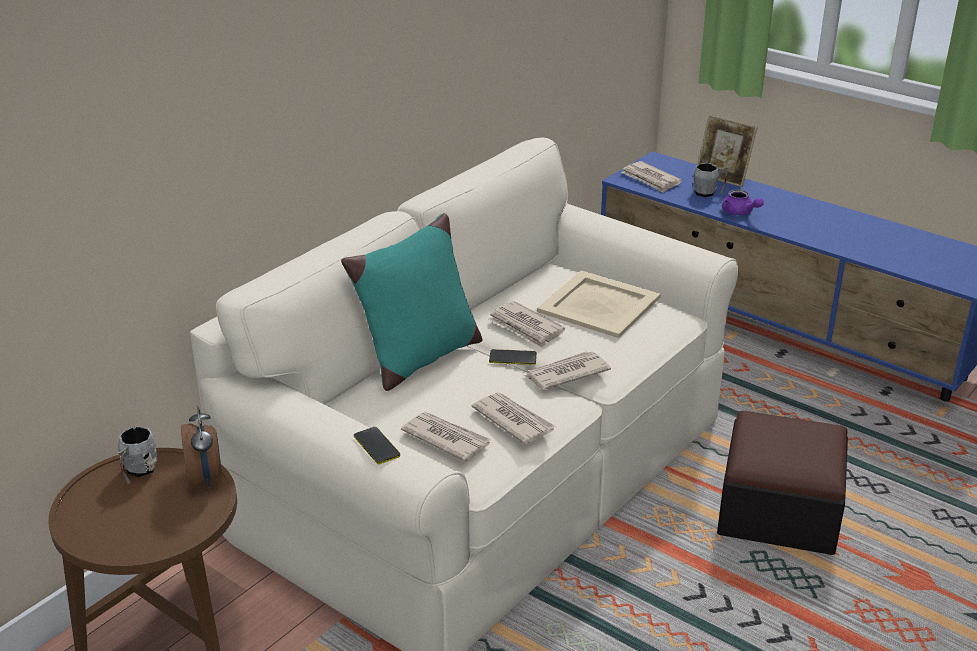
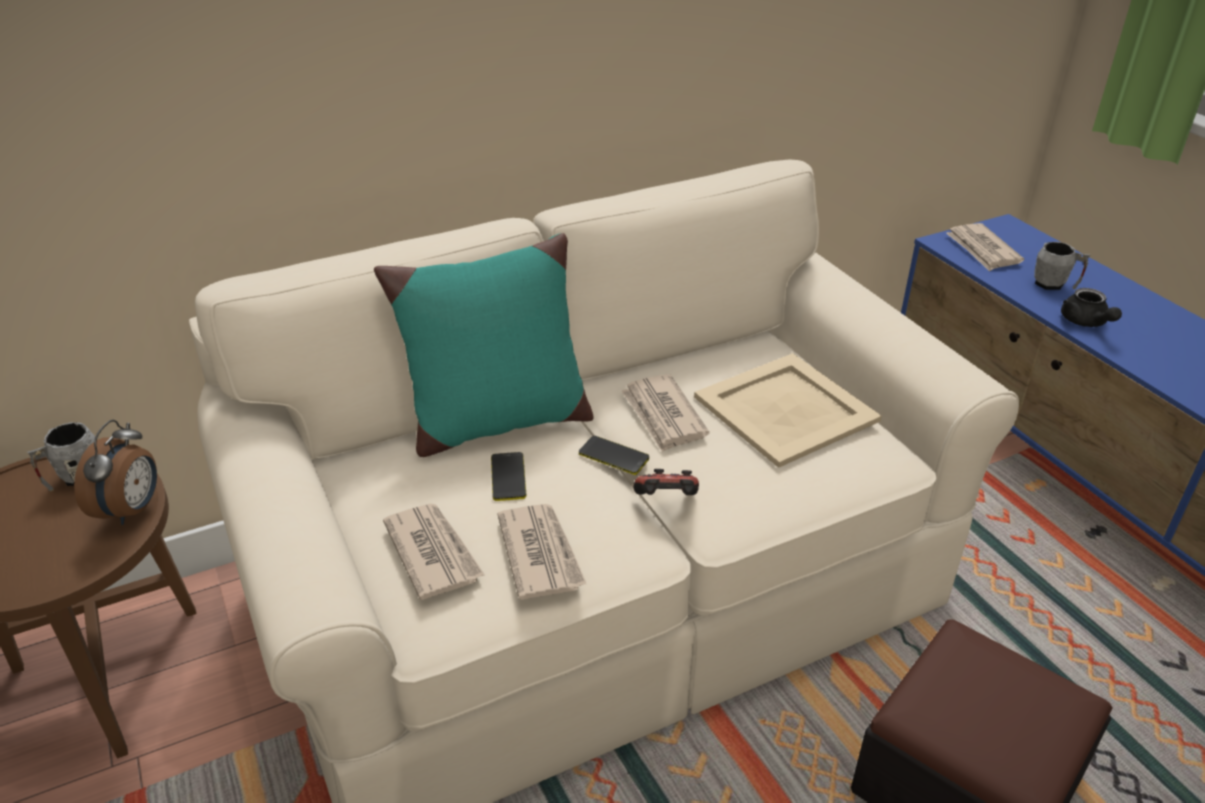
camera: 25 degrees right, 5 degrees up
(376, 446) = (288, 545): phone -> phone (508, 477)
(565, 373) = (666, 501): newspaper -> game controller
(722, 178) = (1088, 268): picture frame -> none
(739, 213) = (1085, 322): purple teapot -> black teapot

